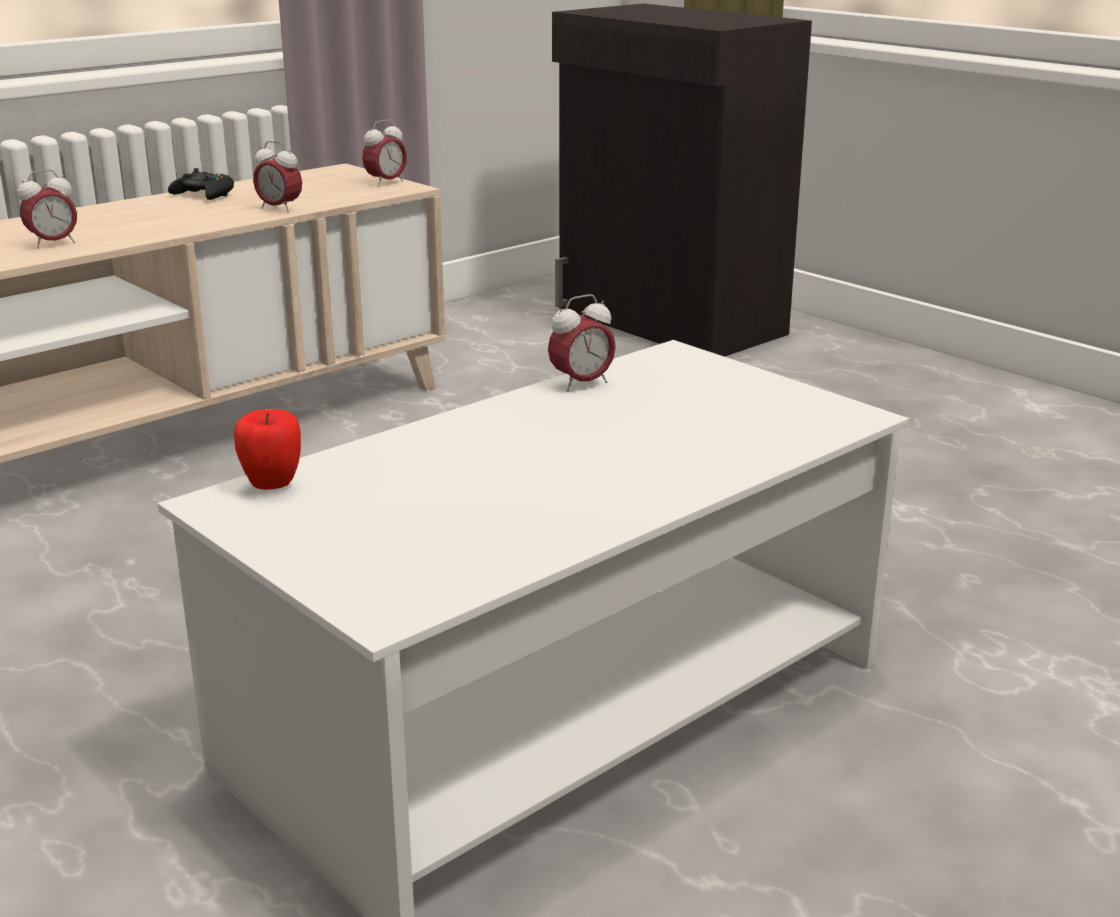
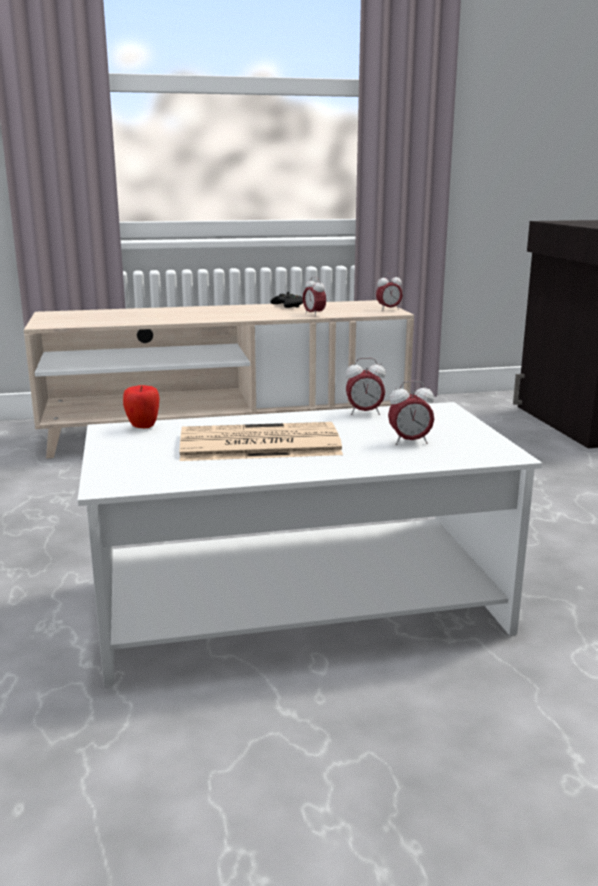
camera: 30 degrees right, 5 degrees down
(53, 244) = (187, 317): alarm clock -> alarm clock (409, 442)
(507, 476) = (257, 444): none -> newspaper

